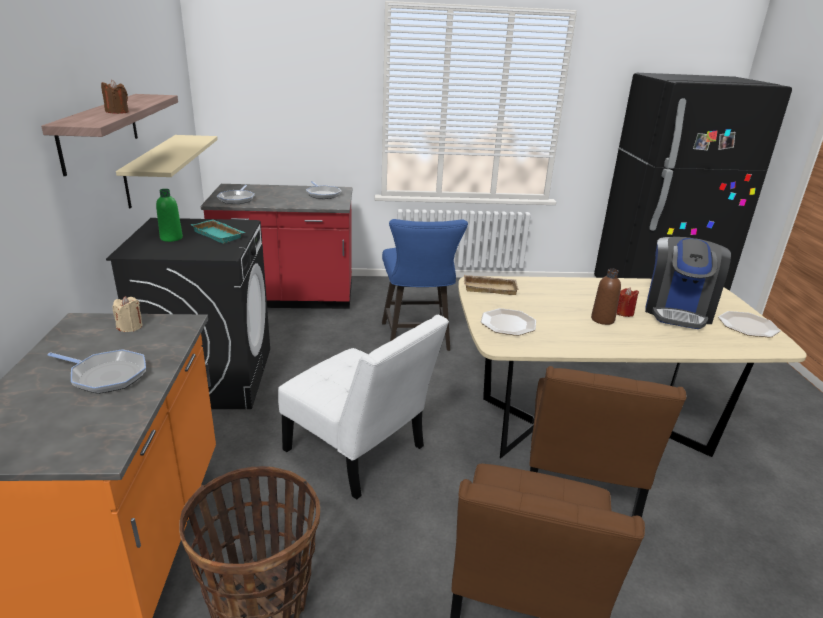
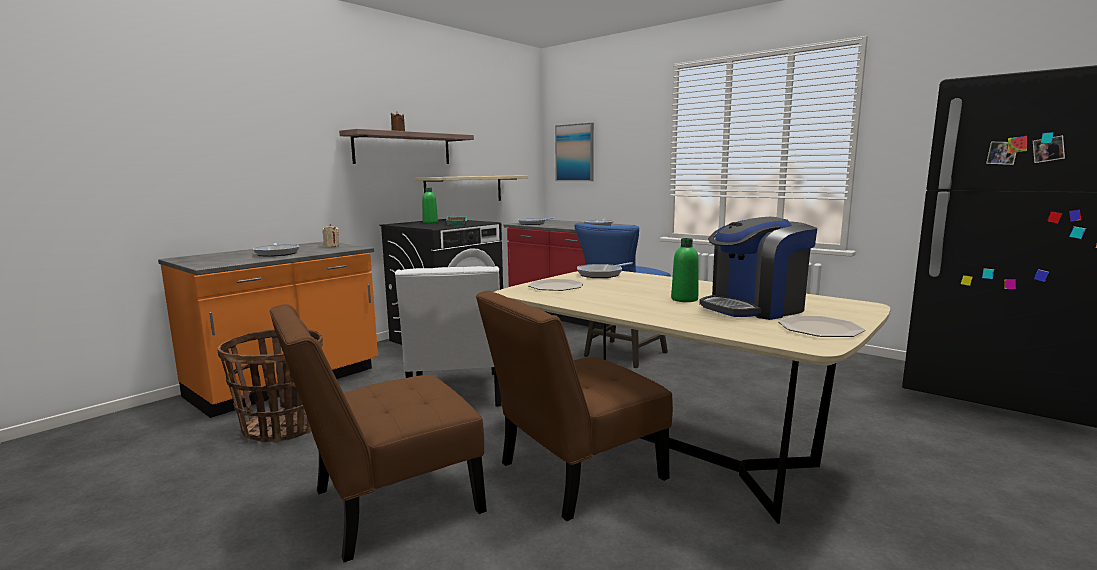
camera: 45 degrees right, 15 degrees down
(247, 95) = (575, 153): none -> picture
(490, 288) = (601, 274): beige tray -> frying pan
(602, 319) = (647, 298): brown bottle -> none
(624, 313) = (684, 299): red candle -> green bottle

